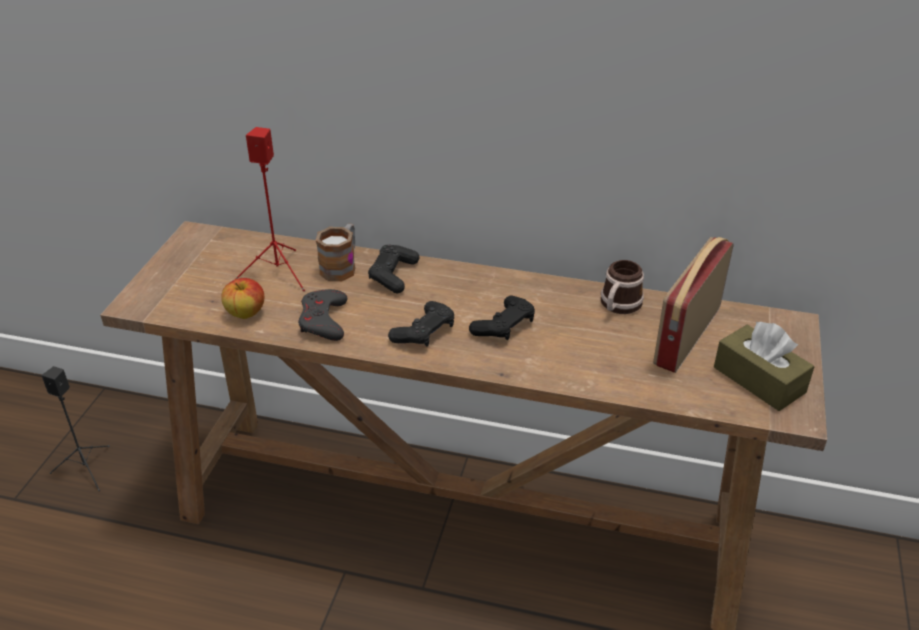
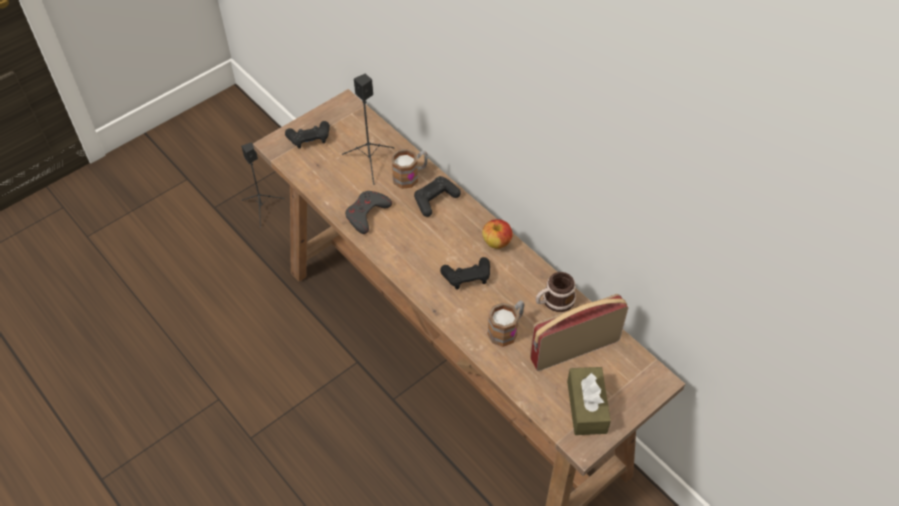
camera: 35 degrees right, 15 degrees up
(246, 313) = (328, 185): apple -> apple (496, 242)
(279, 273) = (370, 162): red speaker -> black speaker
(424, 332) = (416, 255): black game controller -> black game controller (309, 139)
(599, 352) = (507, 329): none -> mug

